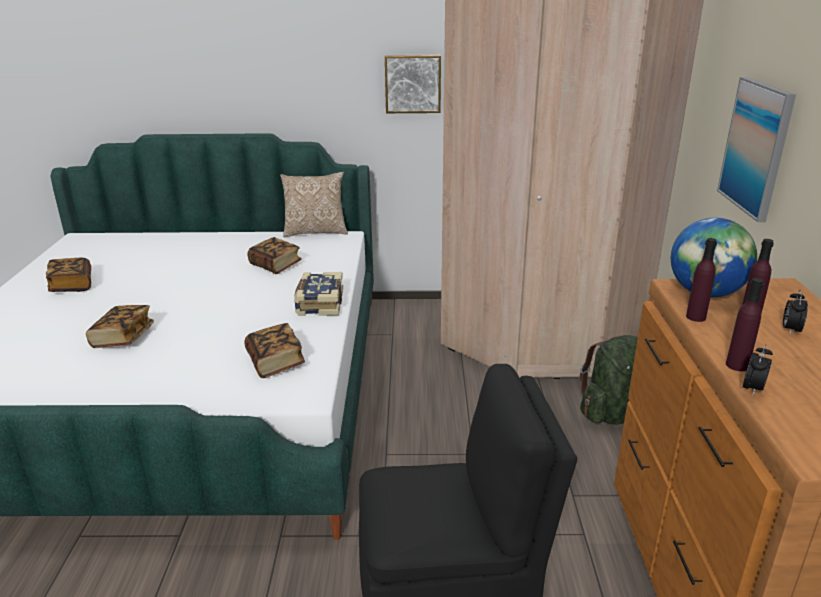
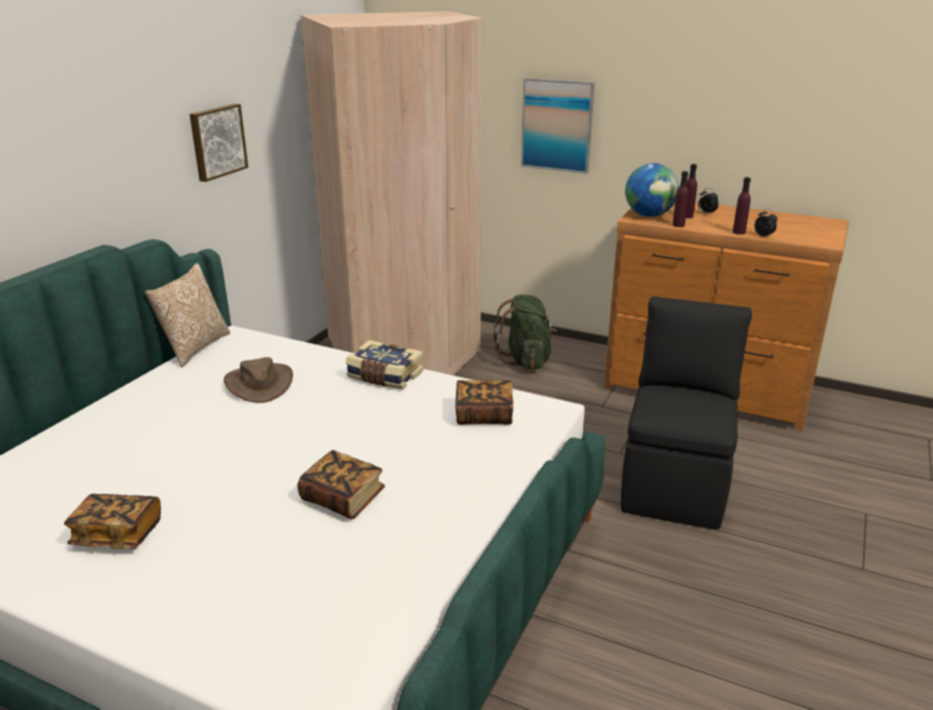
camera: 65 degrees left, 0 degrees up
(275, 265) = (259, 384): book -> brown hat

